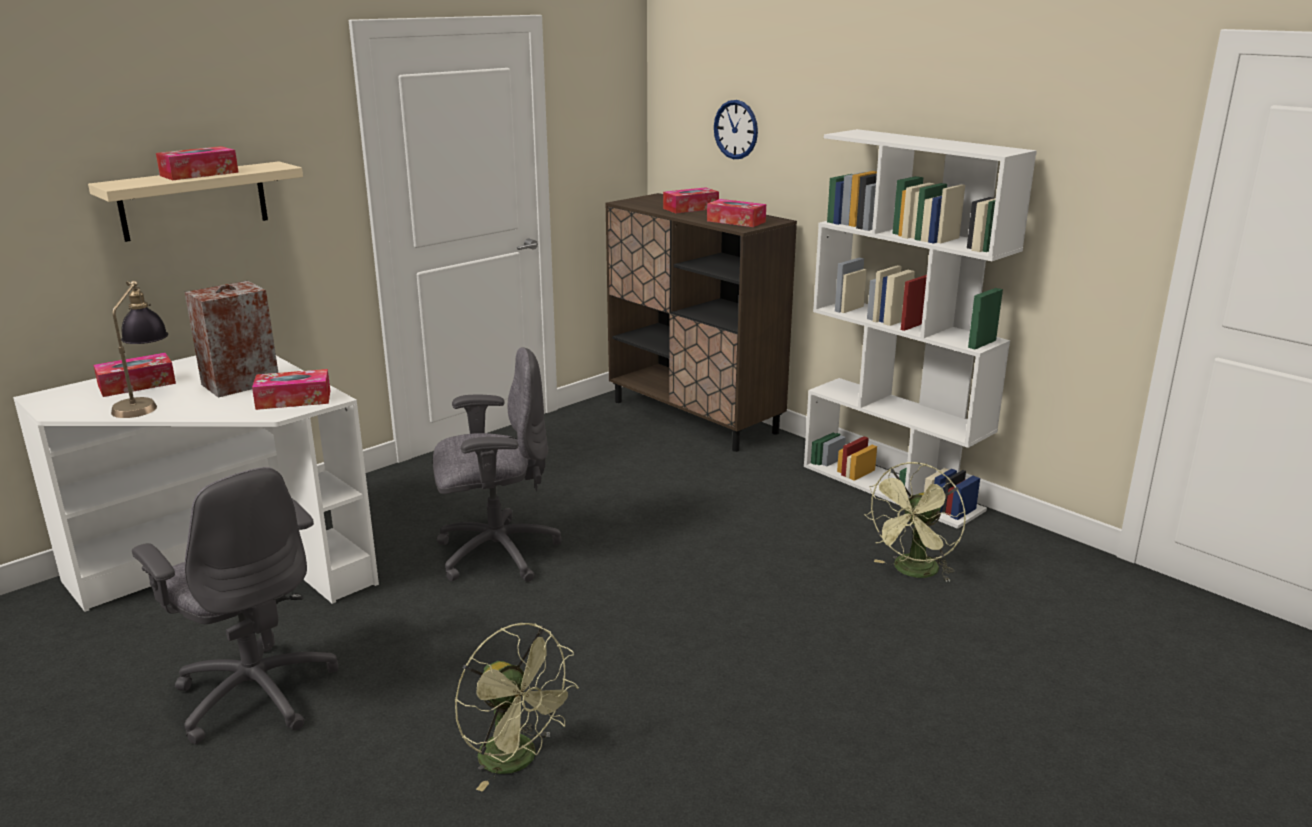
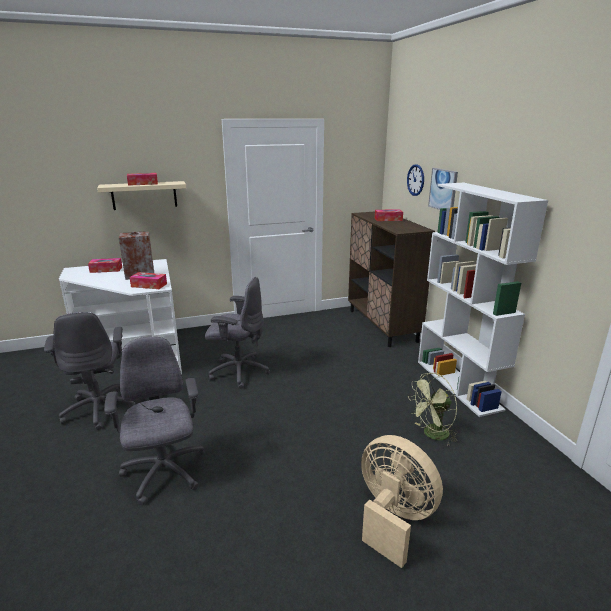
camera: 25 degrees right, 0 degrees up
(146, 403) = (99, 277): table lamp -> none
(518, 760) = (164, 473): green fan -> grey office chair
(736, 221) = (401, 228): tissue box -> none
(807, 144) = (443, 190): none -> picture
(951, 703) = (393, 518): none -> beige fan

